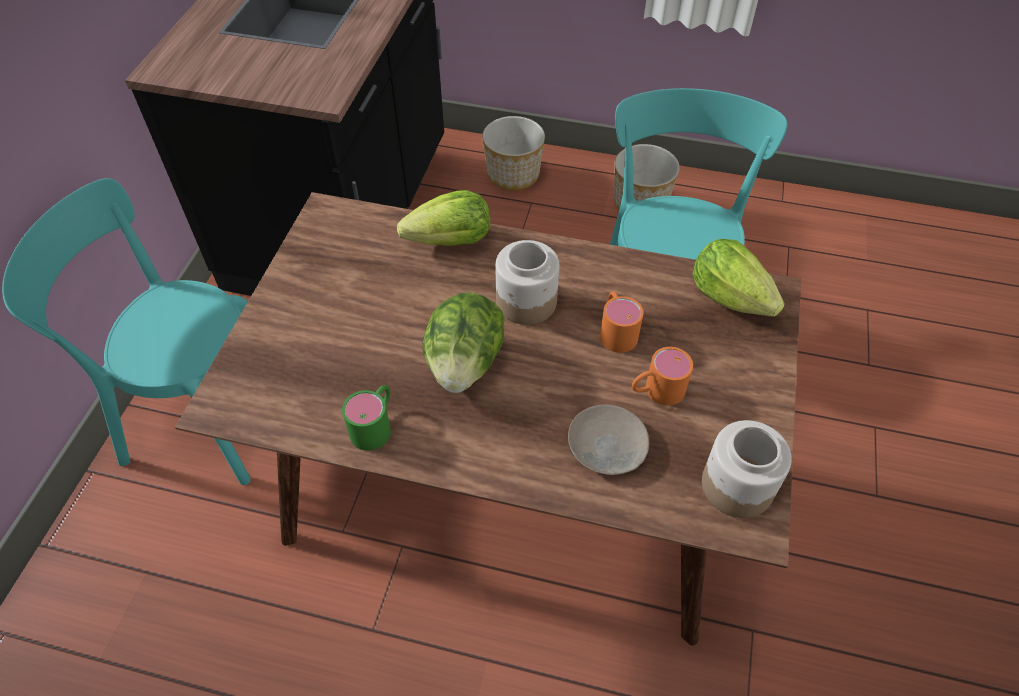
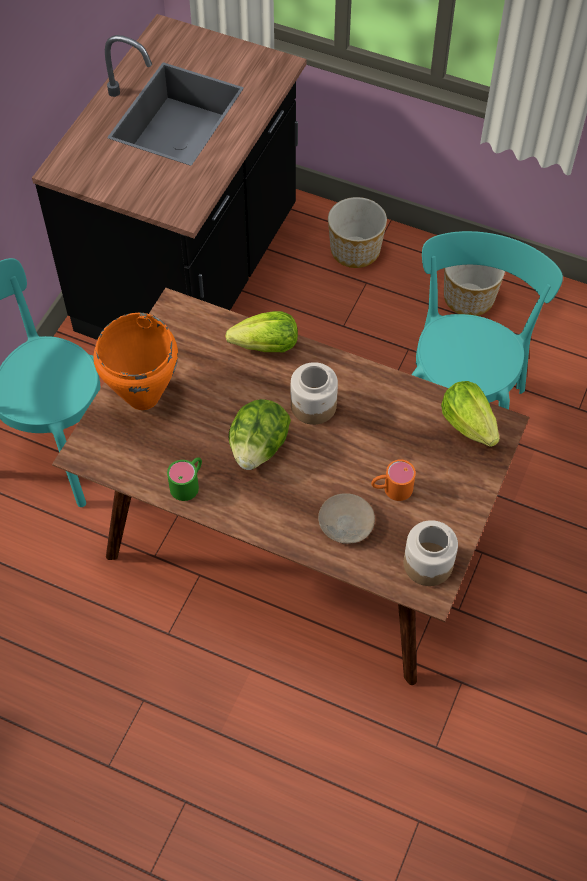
camera: 10 degrees right, 5 degrees up
(296, 321) = (142, 397): none -> orange cooking pot
(616, 330) = (375, 438): orange mug -> none

